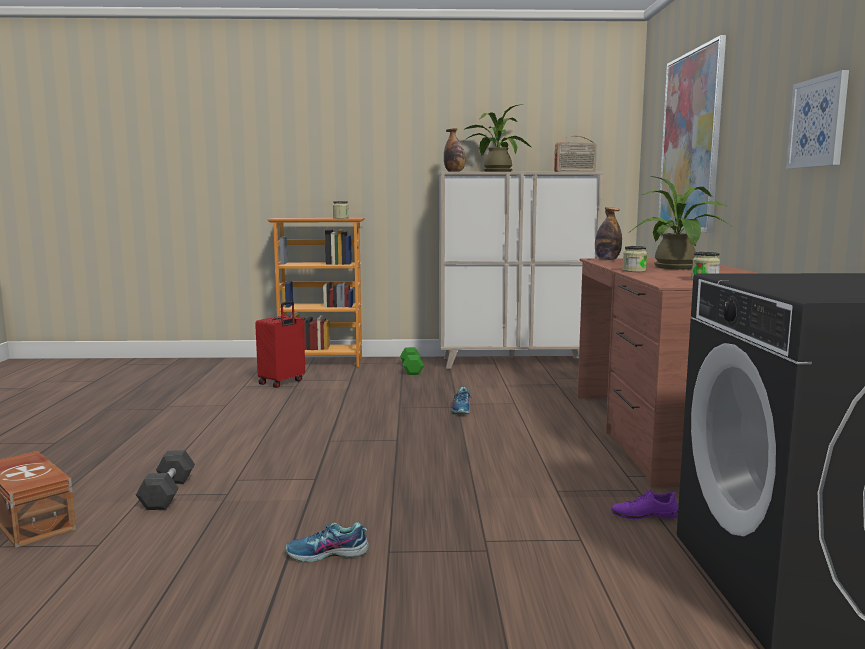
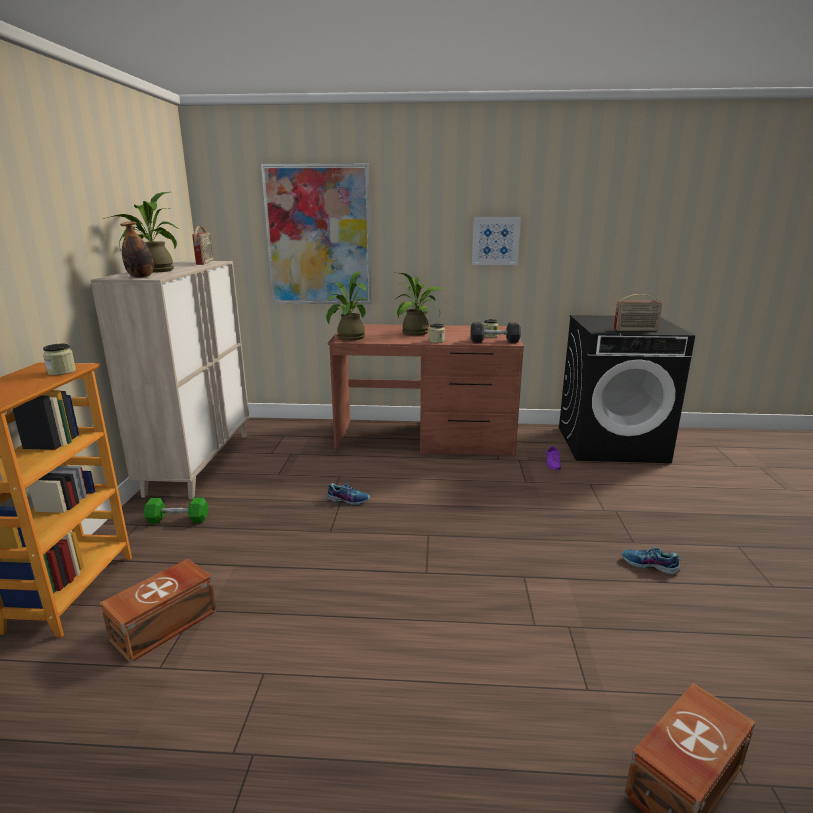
camera: 85 degrees left, 10 degrees up
(167, 493) = (579, 670): grey dumbbell -> grey dumbbell (494, 341)
(282, 382) = (166, 625): red suitcase -> brown storage box
(327, 554) = (649, 565): shoe -> shoe turned 120 degrees clockwise
(607, 259) = (348, 338): bottle -> potted plant
(773, 284) = (635, 330): none -> radio

